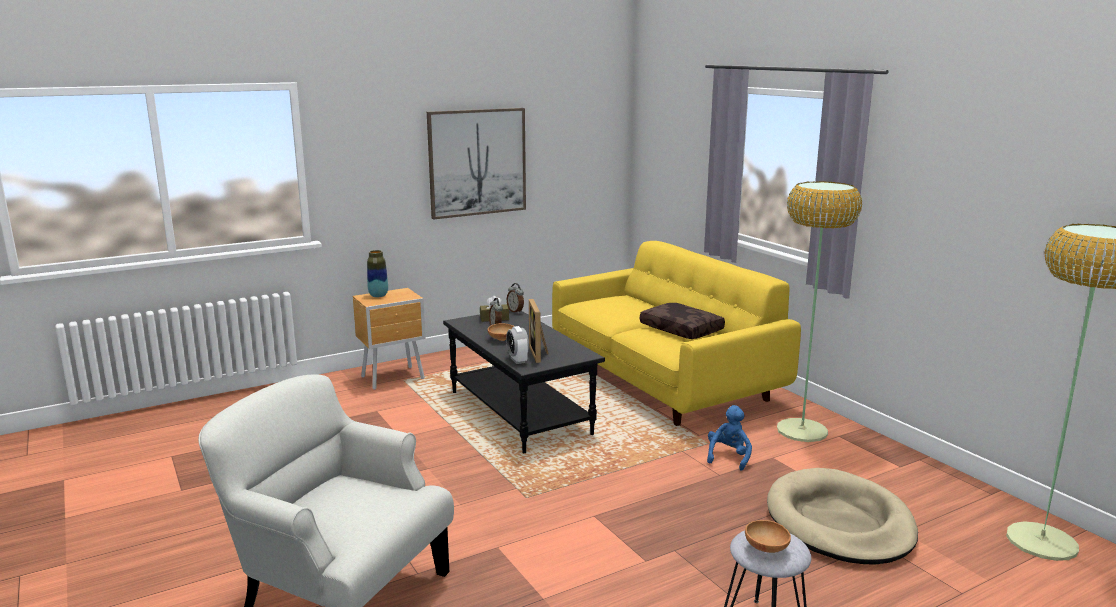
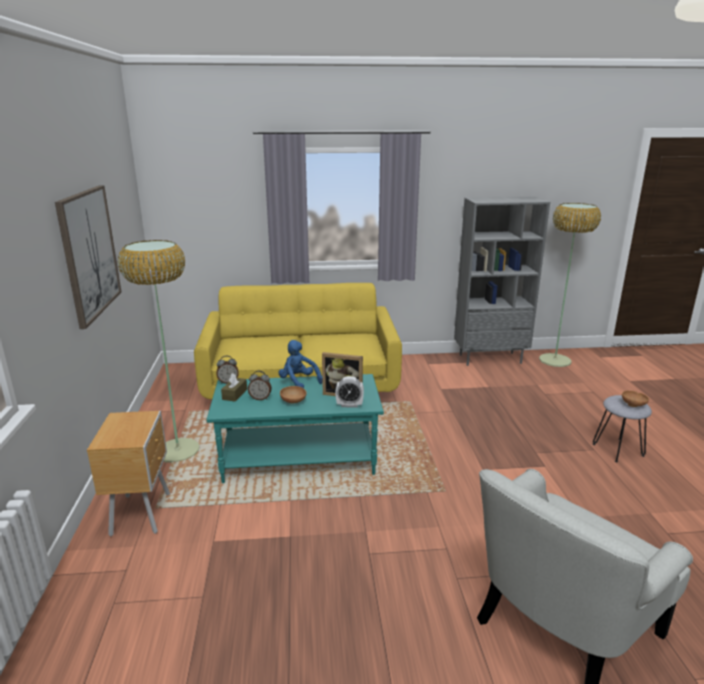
camera: 65 degrees left, 5 degrees up
(378, 295) = (114, 433): vase -> none
(521, 413) = (299, 458): black coffee table -> turquoise coffee table
(682, 329) = (331, 340): brown pillow -> none
(728, 457) = (432, 401): blue plush toy -> blue plush toy (298, 382)
(802, 430) = (414, 370): floor lamp -> floor lamp (178, 450)
(839, 522) = (522, 396): beige dog bed -> none
(939, 479) = (490, 358): none -> grey bookcase

